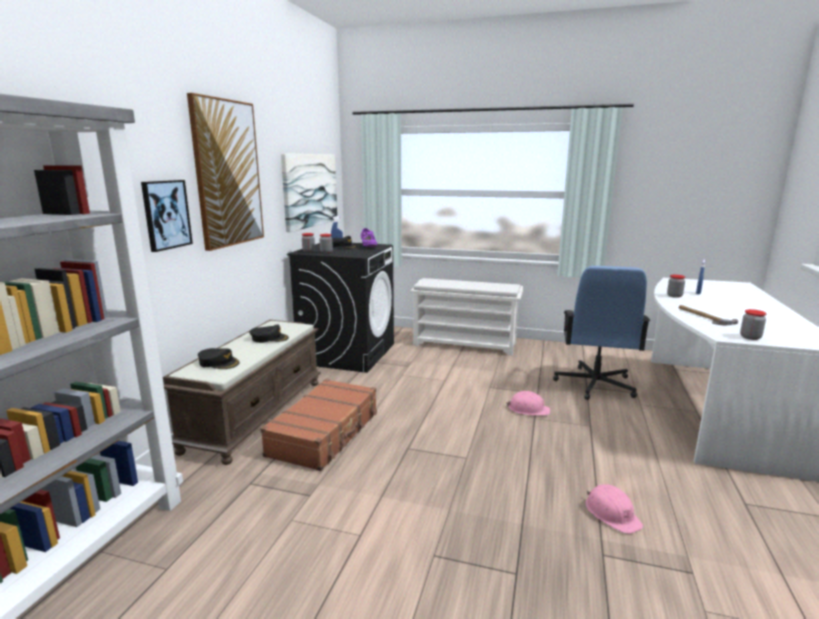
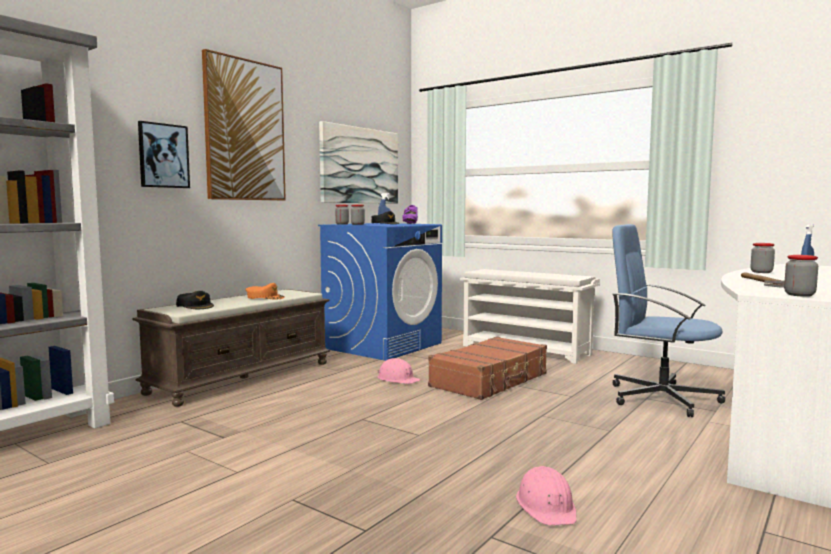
camera: 20 degrees right, 10 degrees down
(269, 338) = (265, 297): black cap -> orange cap
(325, 434) = (290, 398): brown suitcase -> brown suitcase (490, 380)
(347, 353) = (383, 345): black washing machine -> blue washing machine
(528, 409) = (542, 407): pink hard hat -> pink hard hat (397, 379)
(595, 385) = (660, 398): blue office chair -> blue office chair turned 90 degrees clockwise

